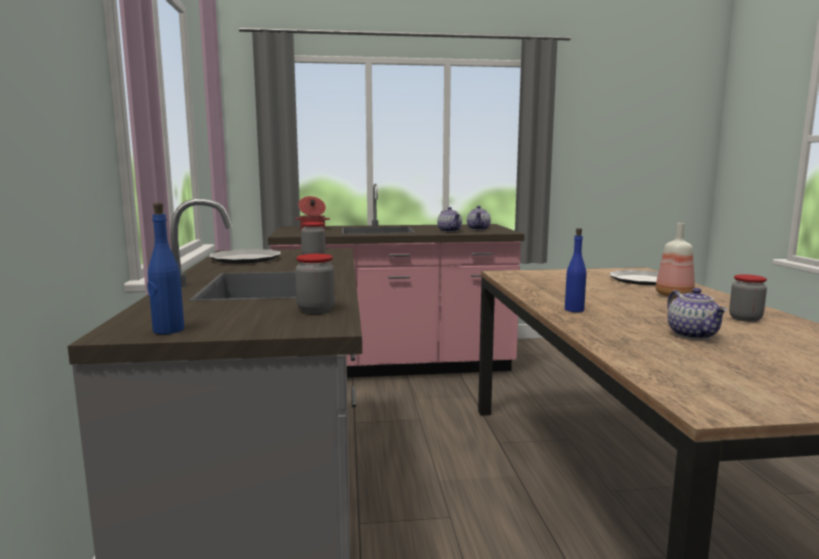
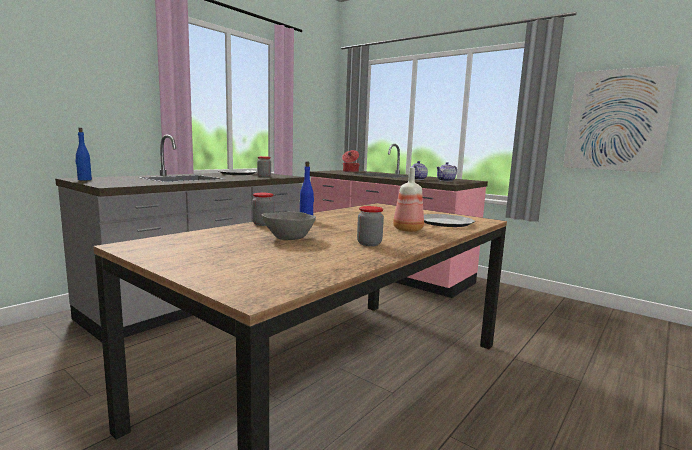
camera: 45 degrees right, 0 degrees up
(316, 310) = (139, 183): jar -> jar (263, 224)
(603, 152) = (616, 120): none -> picture
(694, 335) = (289, 238): teapot -> grey bowl

